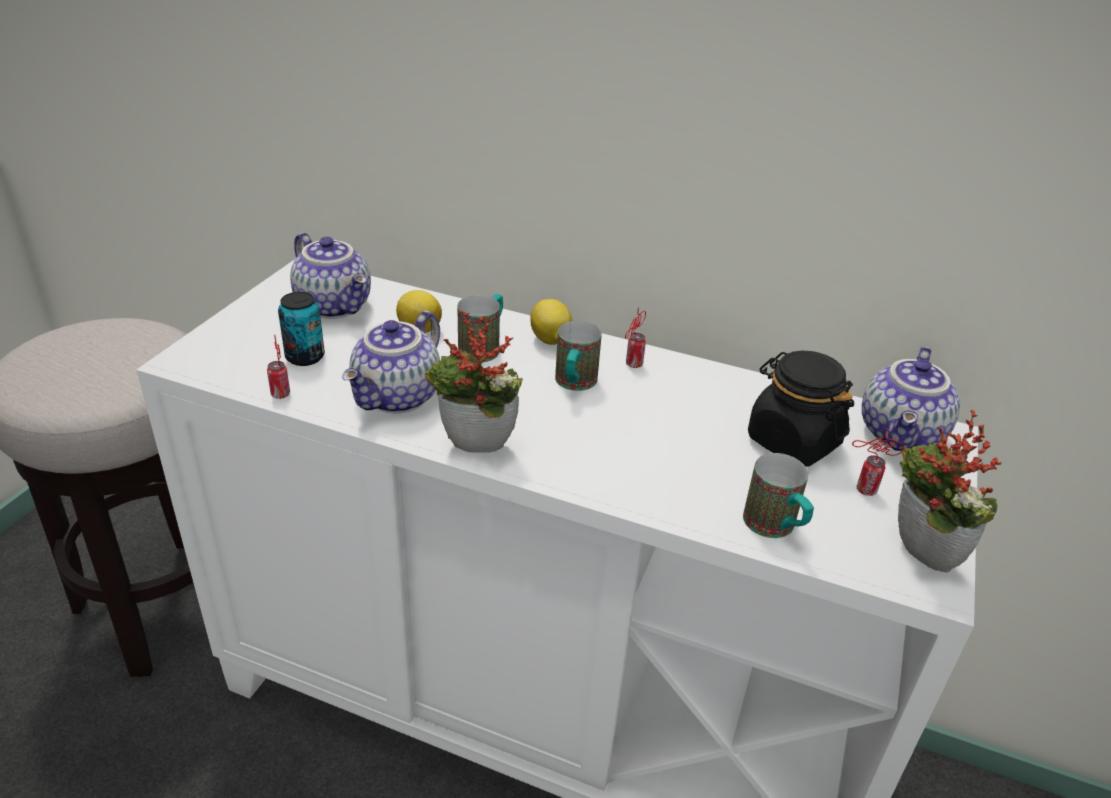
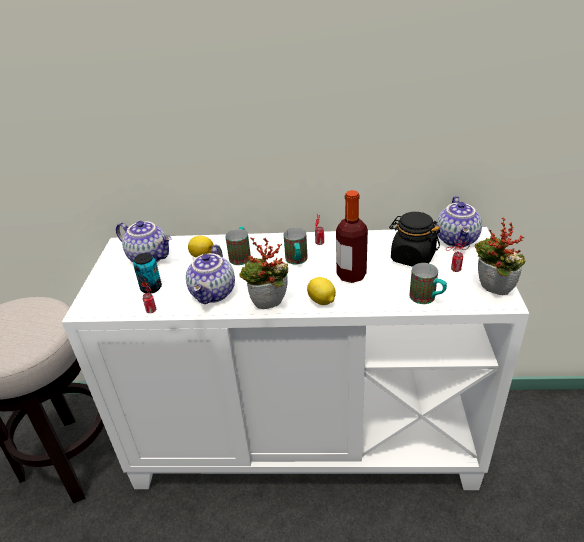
camera: 15 degrees left, 0 degrees up
(550, 340) = (272, 243): lemon -> lemon (322, 301)
(656, 439) = (351, 275): none -> bottle

